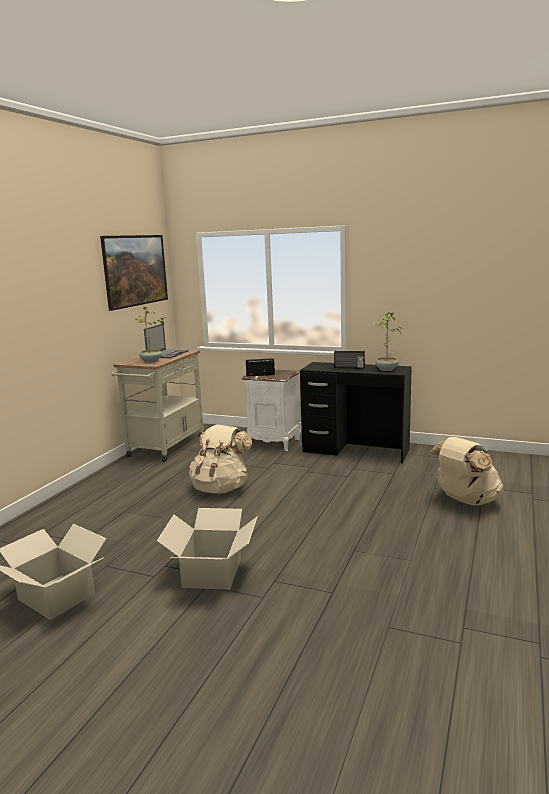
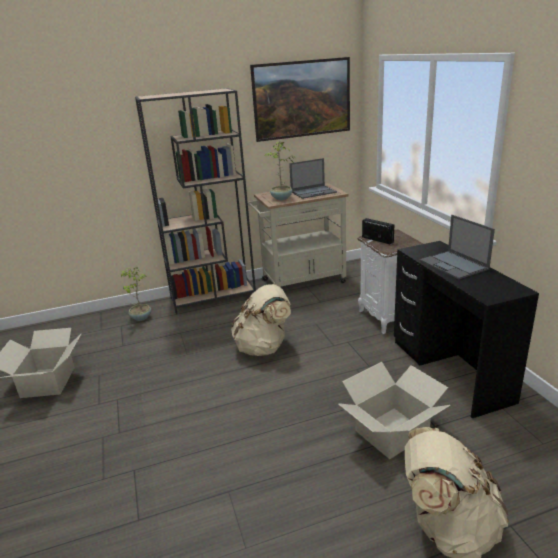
camera: 50 degrees right, 10 degrees up
(101, 482) = (213, 297): none -> bookcase
(211, 572) = (123, 427): cardboard box -> cardboard box (391, 432)
(349, 367) = (454, 265): radio -> laptop
(386, 369) = (488, 286): potted plant -> potted plant (140, 318)

